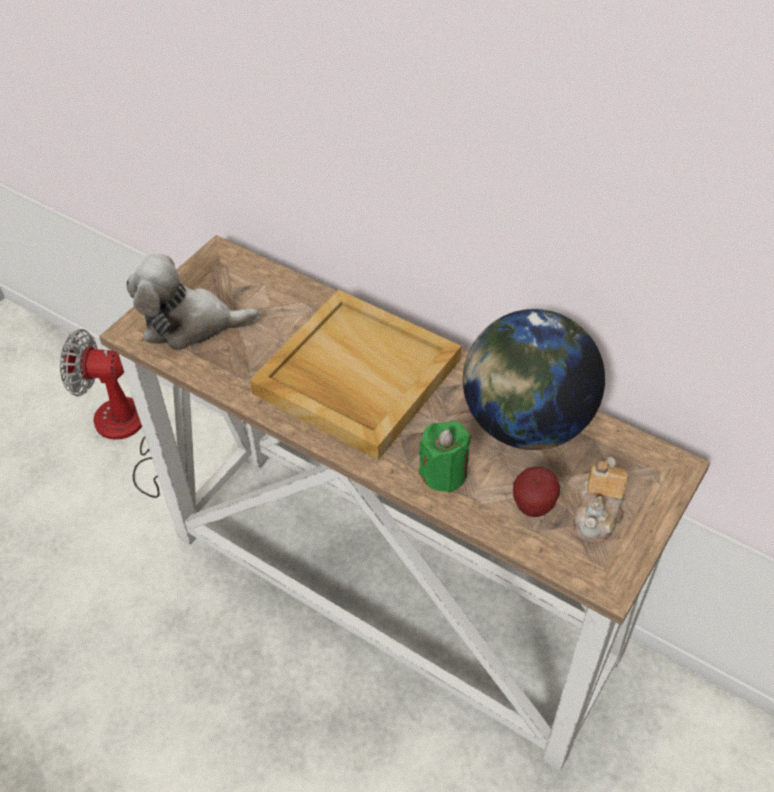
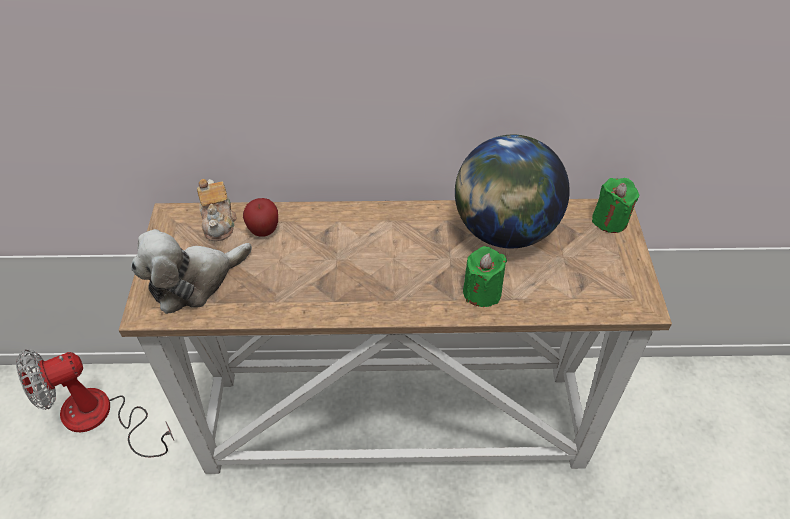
camera: 35 degrees left, 0 degrees up
(355, 377) = (361, 257): beige tray -> none
(533, 507) = (558, 283): apple -> apple (264, 231)
(598, 514) = (600, 266): teapot -> teapot (219, 222)
(658, 473) = (610, 220): none -> green candle

